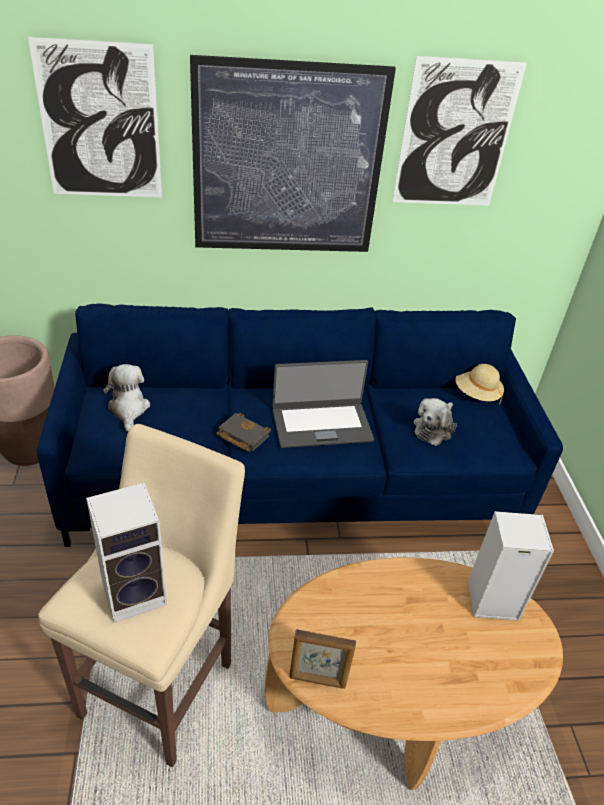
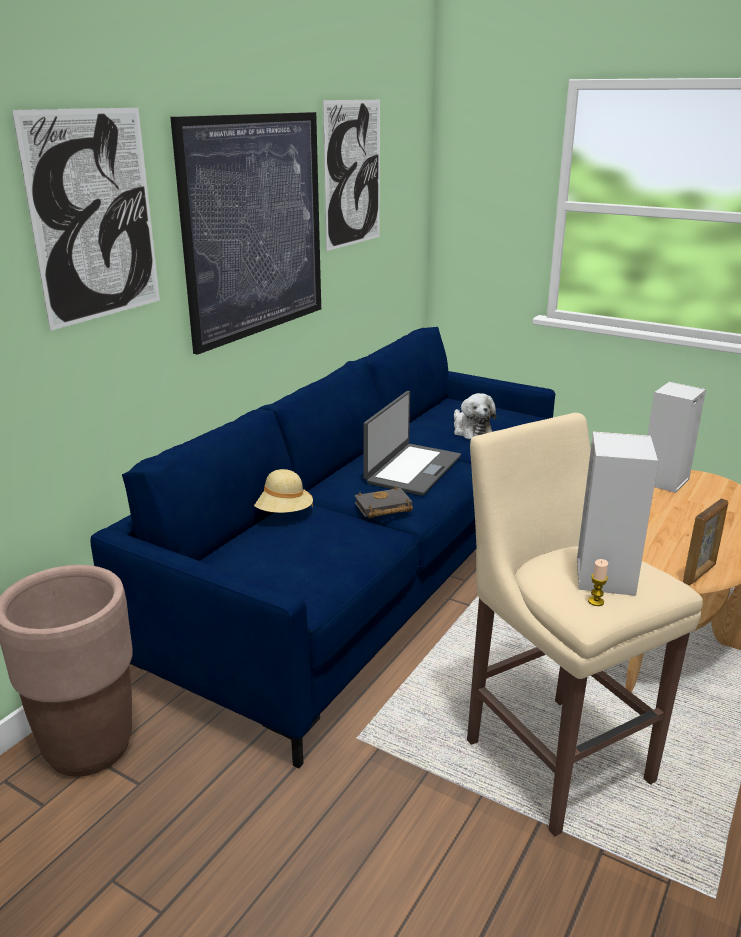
camera: 50 degrees left, 15 degrees down
(89, 599) = (596, 601): none -> candle
(128, 409) = (263, 554): plush toy -> none
(476, 394) = (449, 403): beige hat -> beige hat (281, 513)

